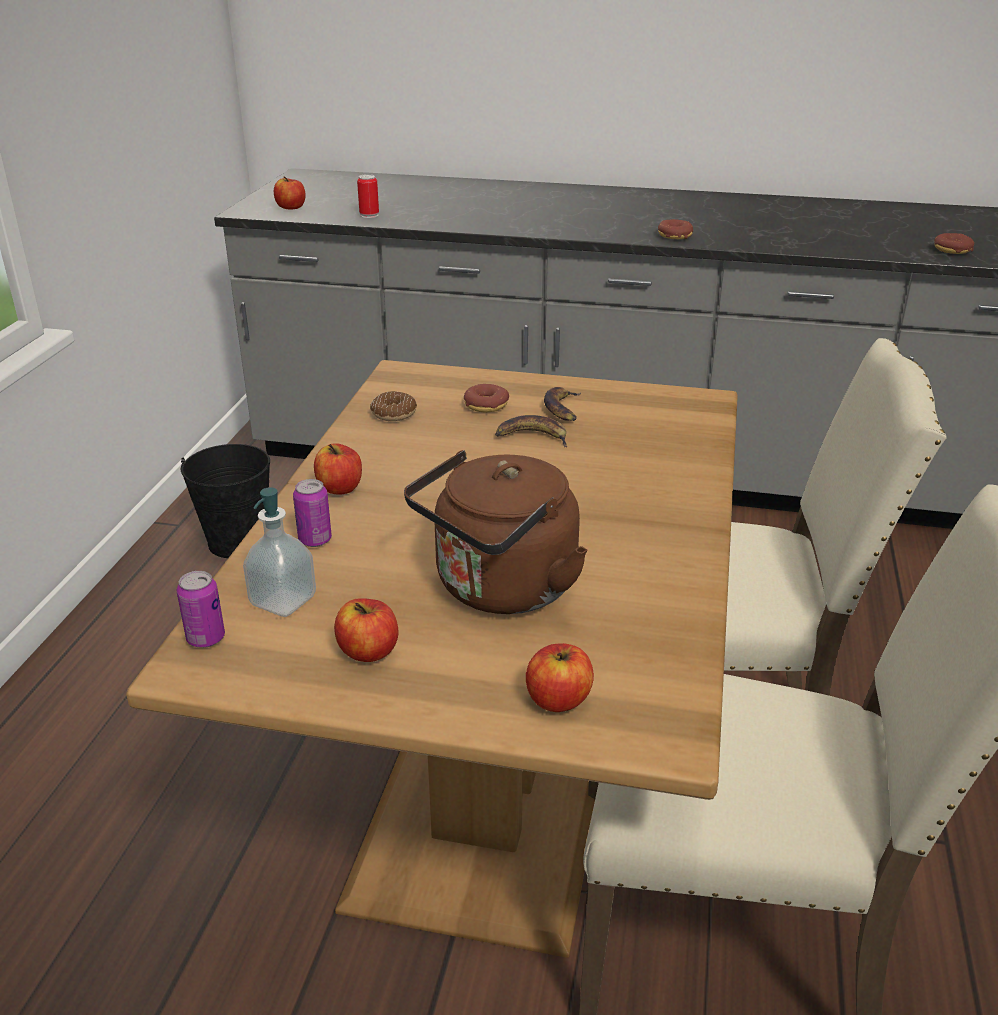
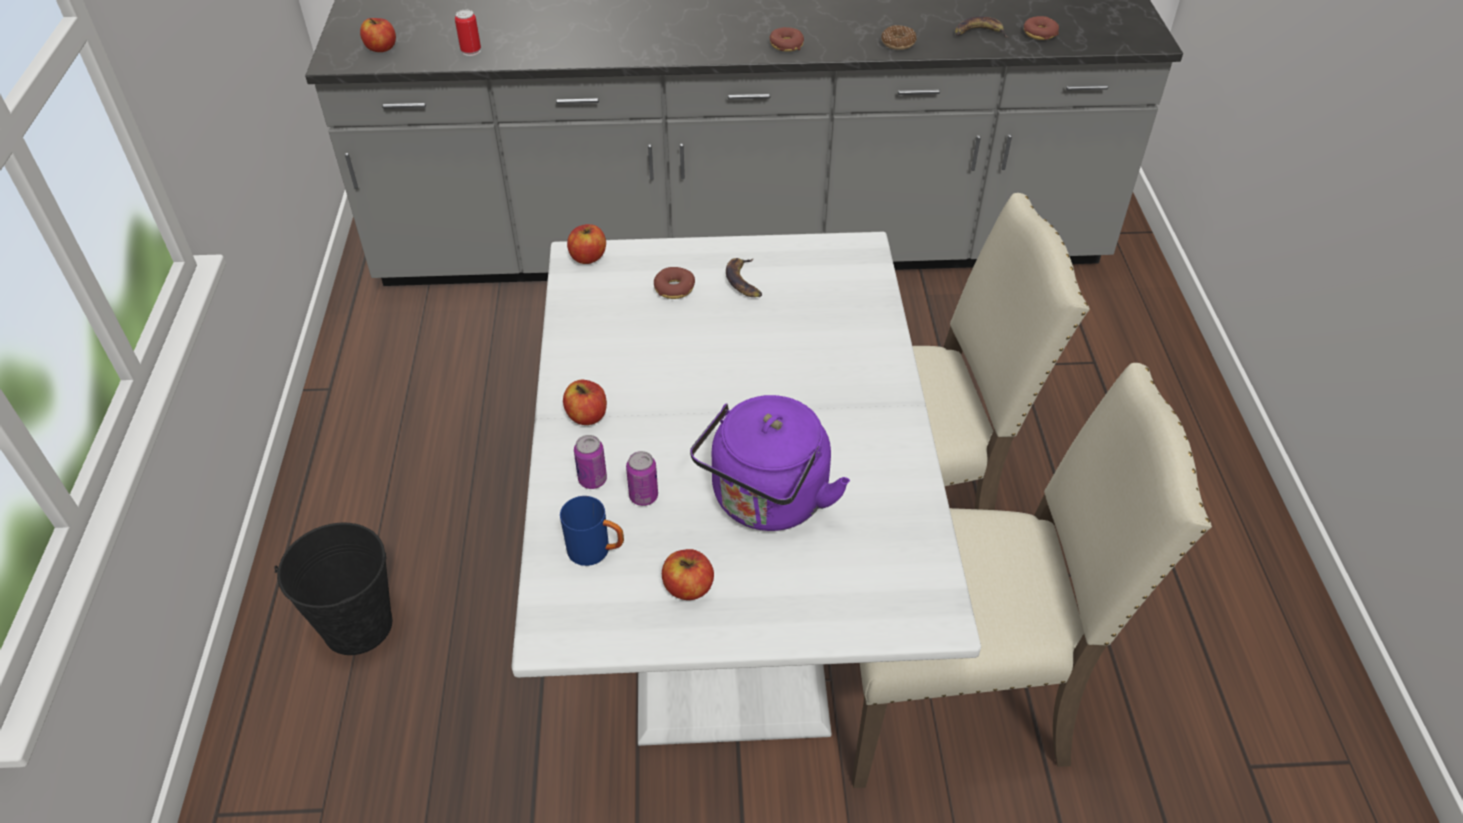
camera: 15 degrees left, 15 degrees up
(206, 638) = (552, 603): can -> can (643, 496)
(237, 541) = (399, 397): black bucket -> black bucket (357, 625)
(283, 601) = (596, 551): soap dispenser -> blue mug
(394, 413) = (595, 314): donut -> donut (898, 43)
(499, 785) = (731, 602): brown dining table -> white dining table
(500, 589) = (766, 502): brown kettle -> purple kettle
(532, 436) = (729, 321): banana -> banana (978, 32)
(558, 699) = (849, 601): apple -> apple (588, 257)

